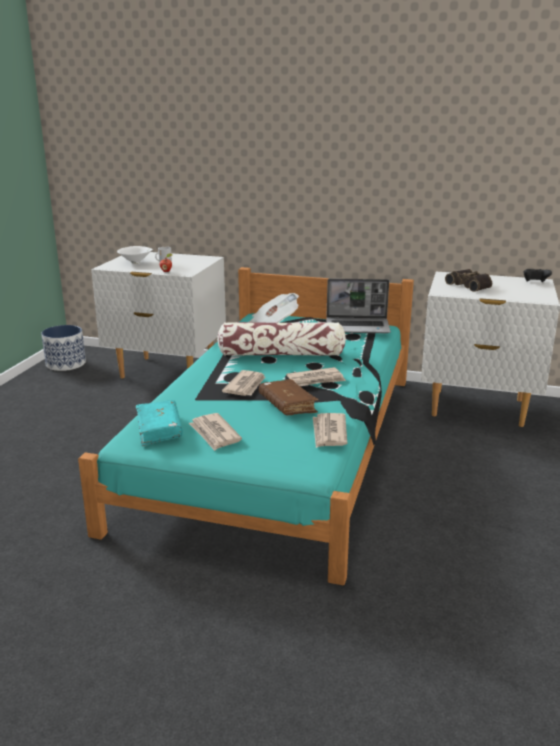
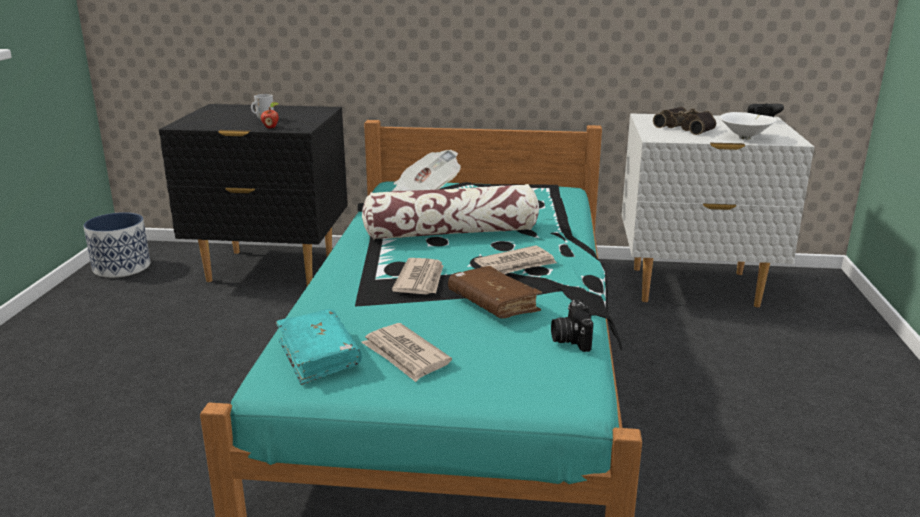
camera: 10 degrees left, 0 degrees up
(136, 262) = (222, 118): white bowl -> white bowl (746, 138)
(167, 372) = (271, 269): white nightstand -> black nightstand
(329, 433) = (570, 339): newspaper -> camera
(358, 327) = (537, 191): laptop -> none

